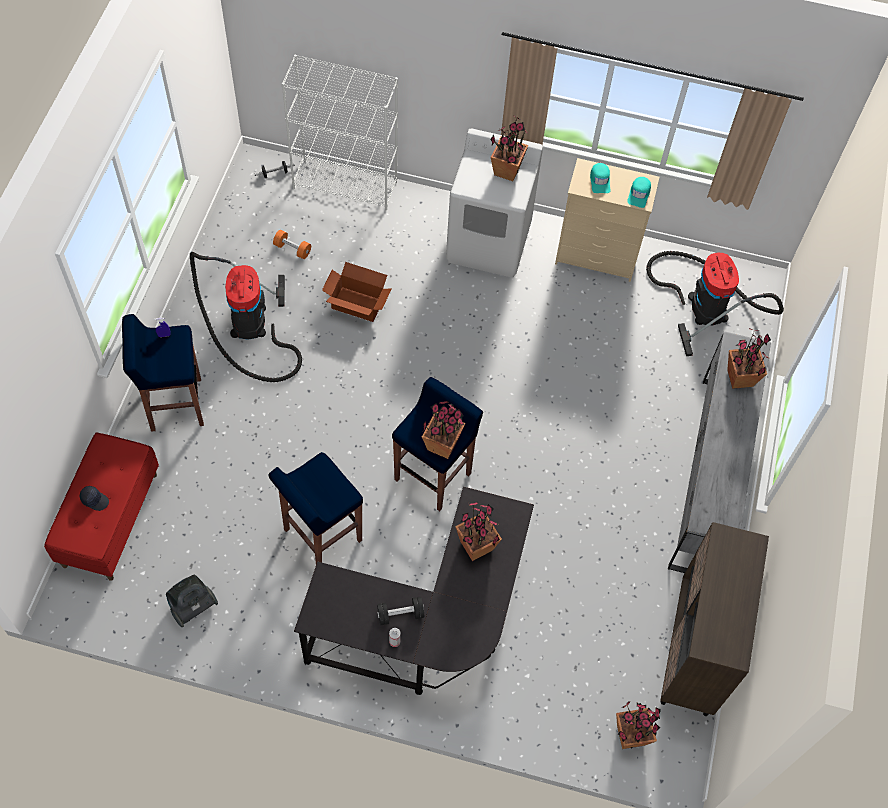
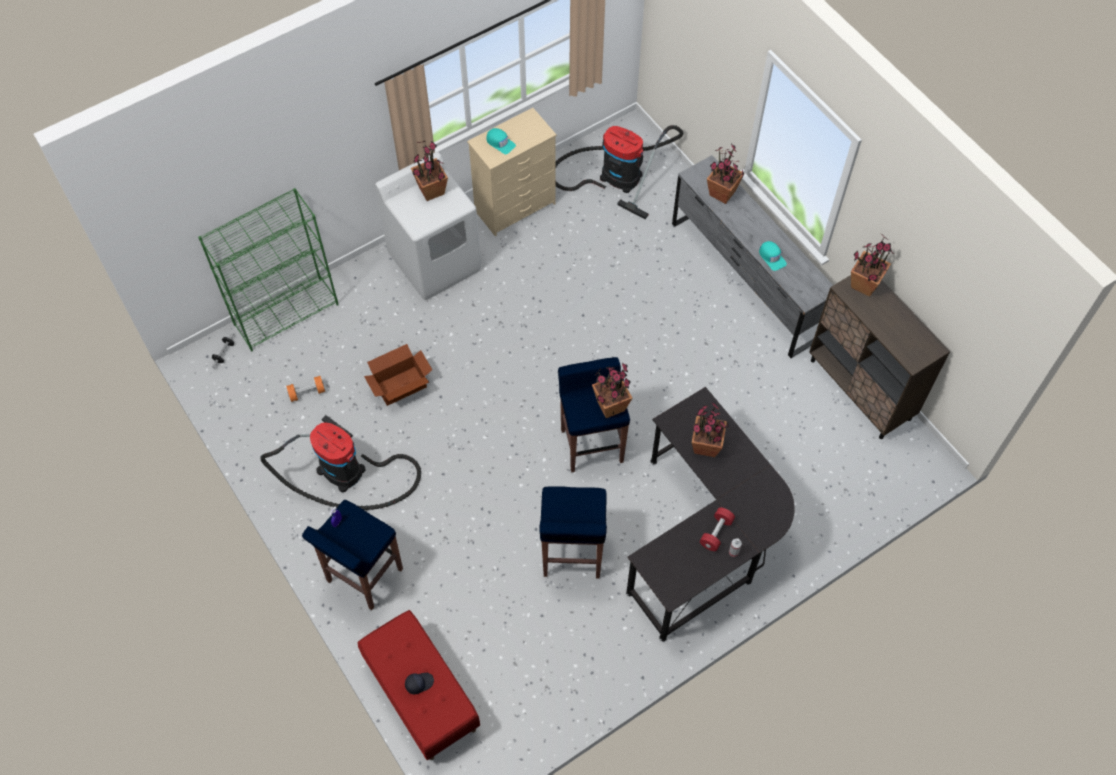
camera: 45 degrees left, 0 degrees up
(192, 606) = (549, 687): vacuum cleaner -> none
(345, 185) = (287, 314): white bookcase -> green bookcase
(400, 614) = (716, 533): black dumbbell -> red dumbbell
(630, 735) = (887, 475): potted plant -> potted plant (864, 284)
(639, 194) = (535, 130): turquoise cap -> turquoise cap (772, 257)

